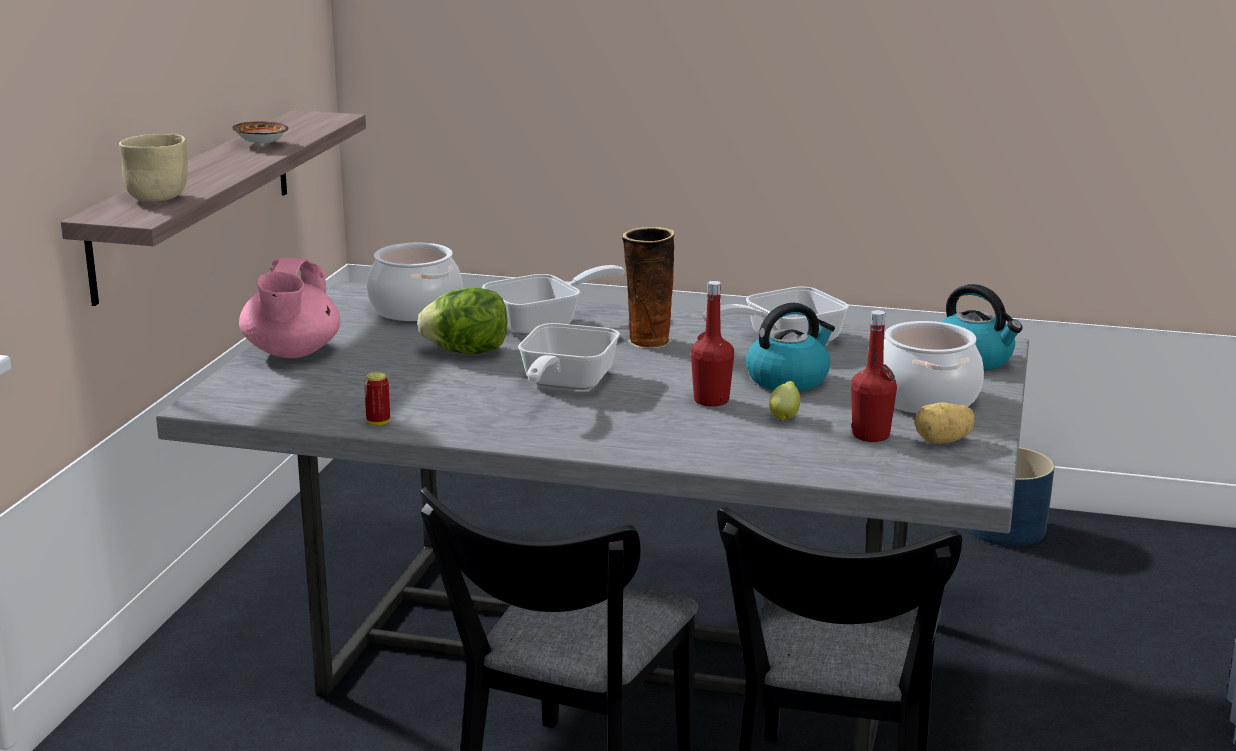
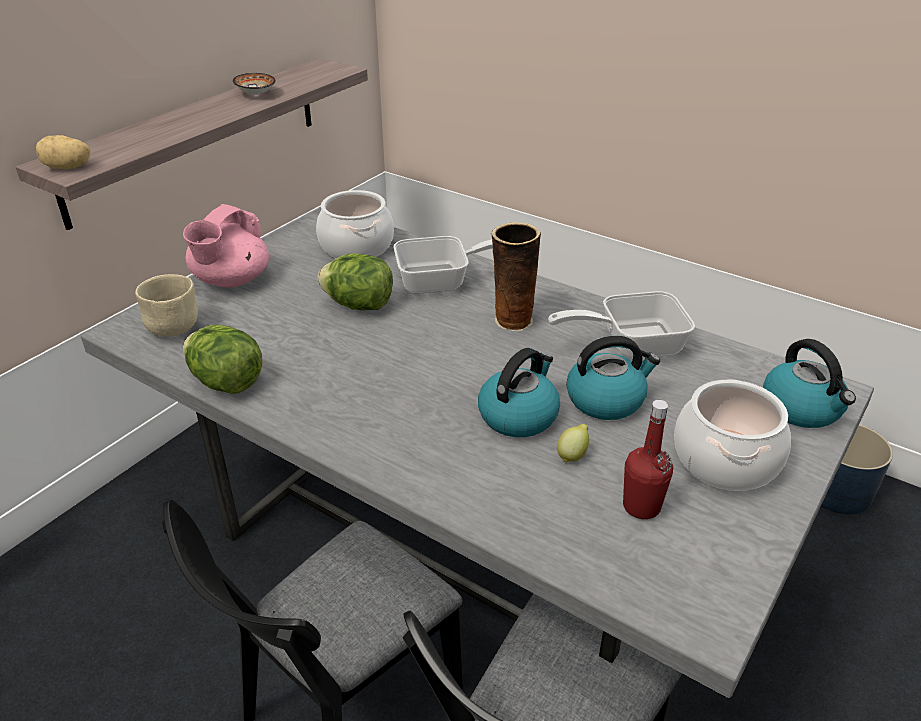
camera: 20 degrees right, 15 degrees up
(159, 198) = (113, 149): beige bowl -> beige bowl (175, 330)
(378, 423) = (226, 382): can -> lettuce
(564, 384) = (407, 363): frying pan -> none
(711, 400) = (518, 415): red bottle -> kettle
(943, 441) = (712, 536): potato -> potato (67, 168)

